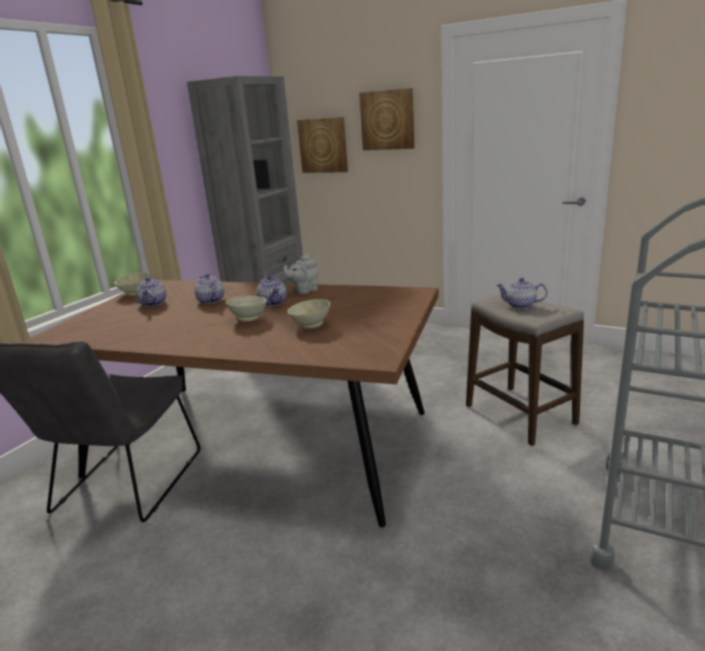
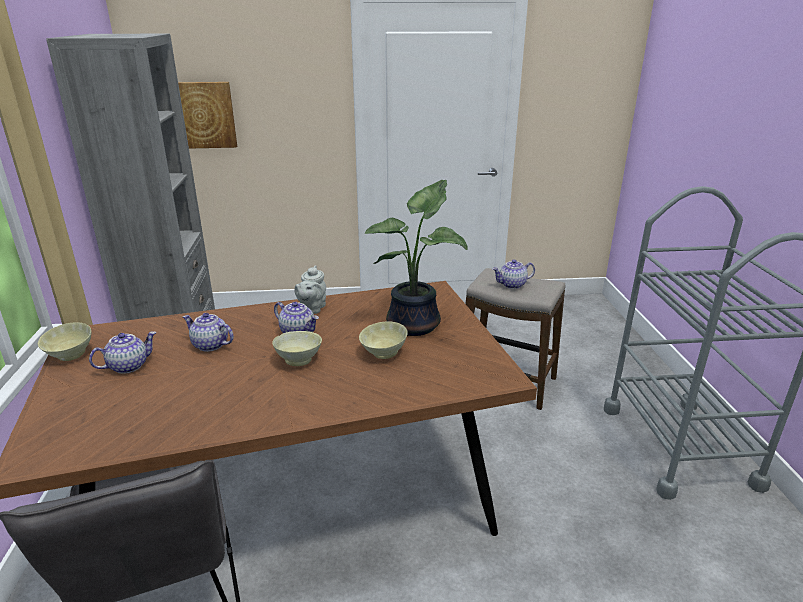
camera: 35 degrees left, 5 degrees up
(154, 303) = (128, 366): teapot -> teapot turned 90 degrees counterclockwise
(365, 312) = (417, 324): none -> potted plant
(387, 120) = (288, 88): picture -> none

